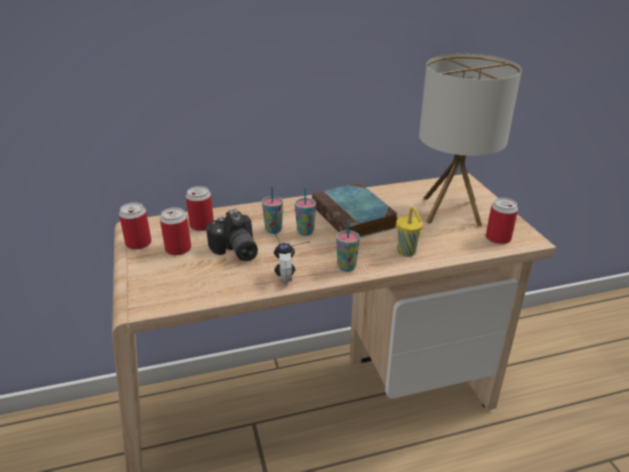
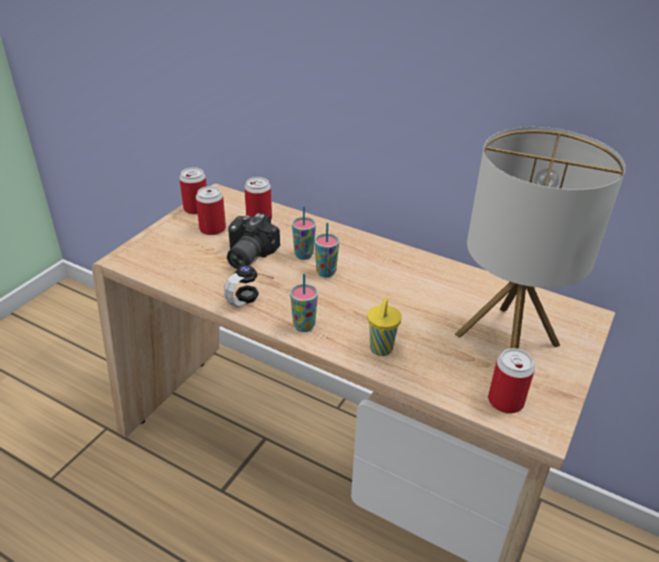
camera: 45 degrees right, 5 degrees up
(354, 217) = (393, 285): book -> none

